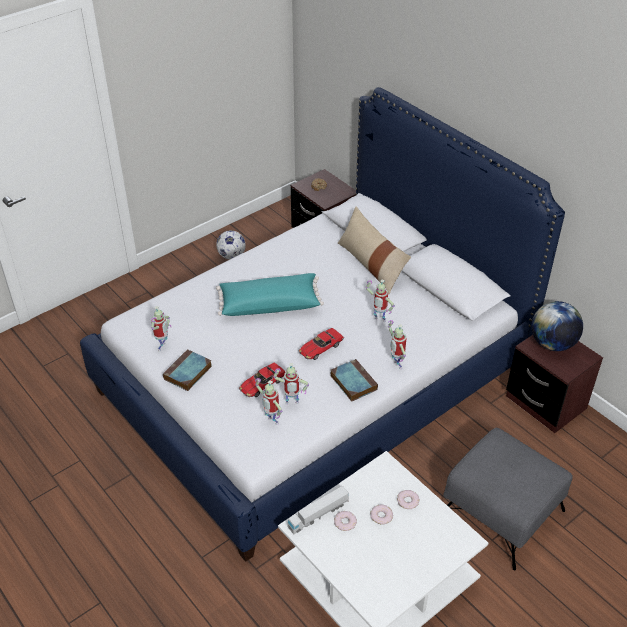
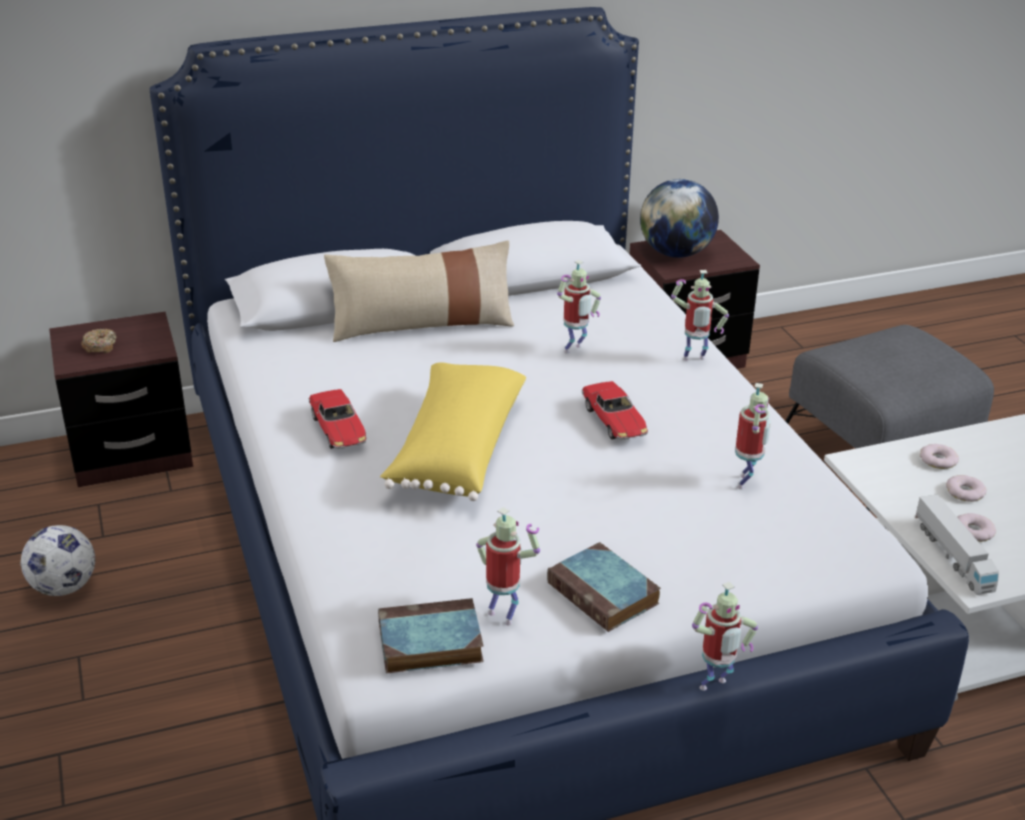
camera: 70 degrees left, 10 degrees down
(262, 384) = (680, 505): toy car -> toy car (339, 430)
(269, 304) = (455, 449): turquoise pillow -> yellow pillow
(271, 422) = (783, 514): toy robot -> toy robot (714, 687)
(352, 382) = (716, 409): book -> book (428, 643)

